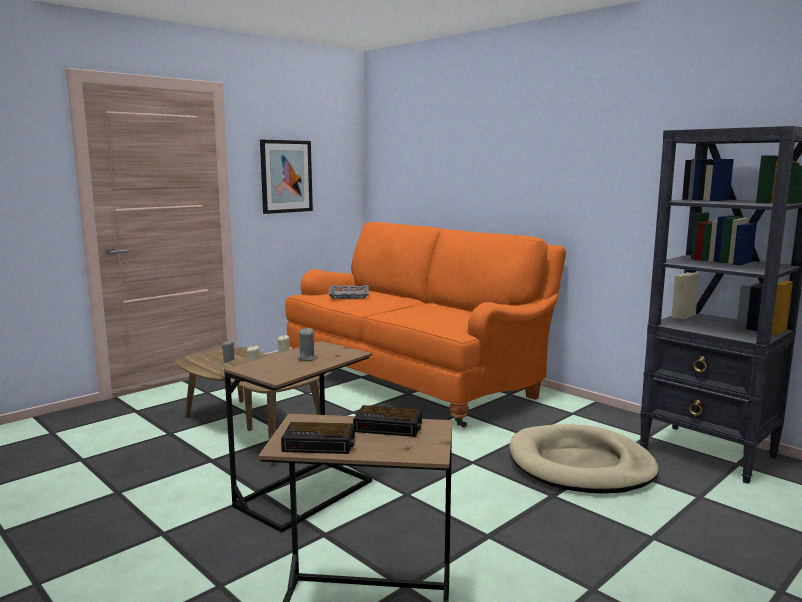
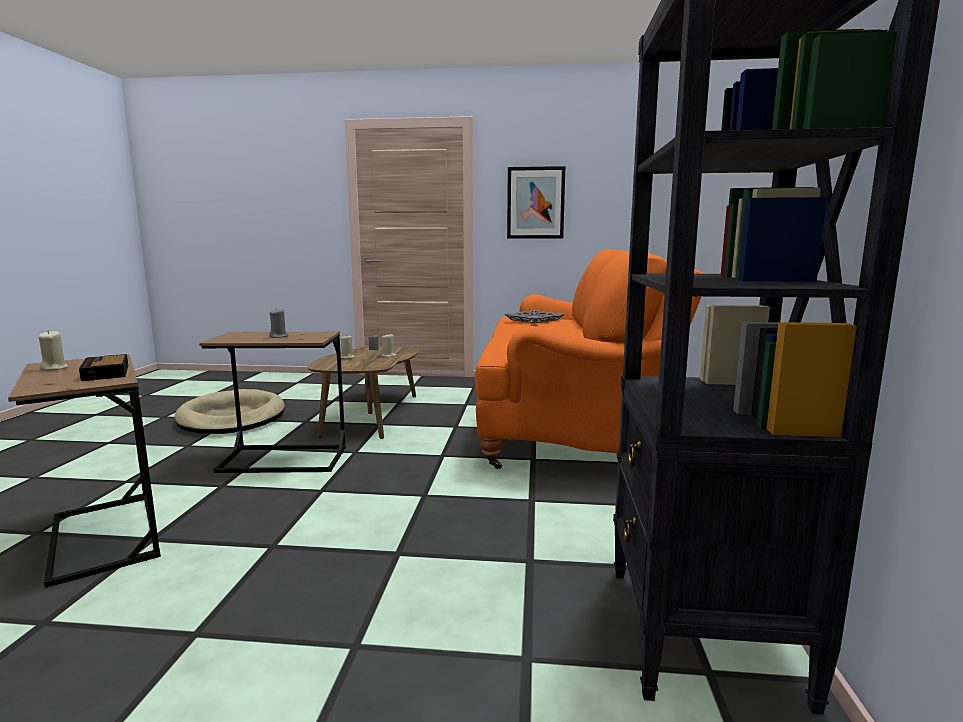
camera: 50 degrees right, 0 degrees up
(320, 444) = (54, 368): alarm clock -> beige candle
(580, 465) = (499, 548): beige dog bed -> beige dog bed (232, 418)

